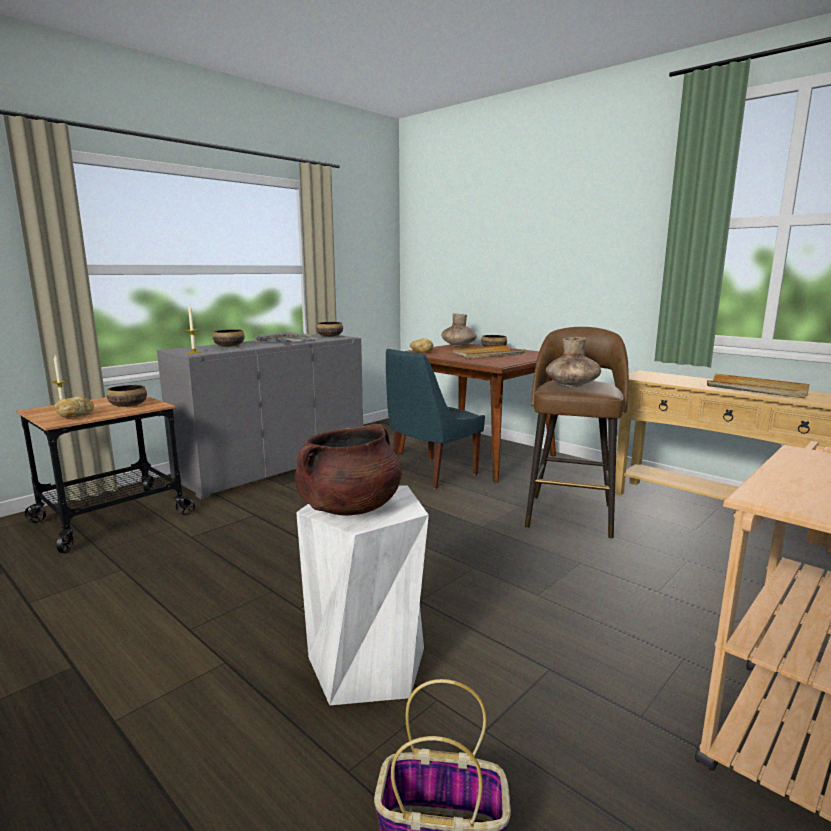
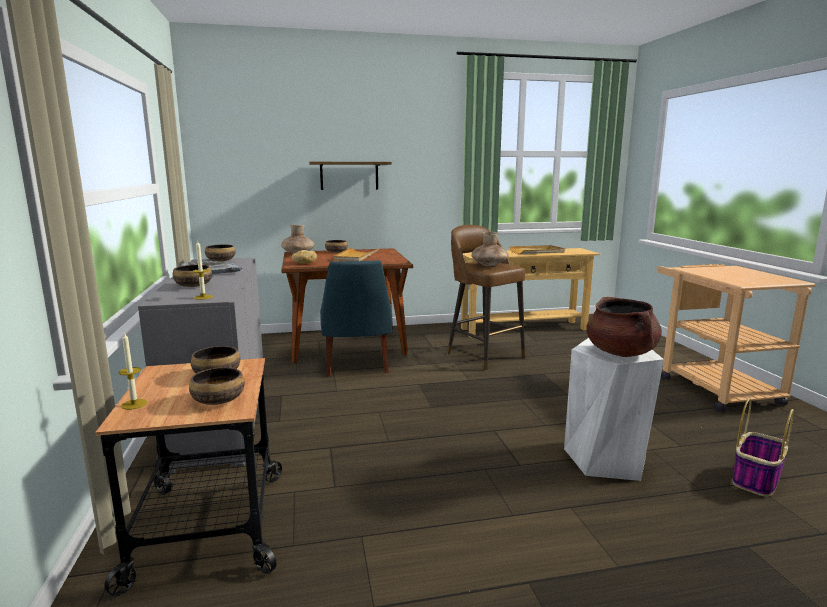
camera: 55 degrees left, 0 degrees up
(76, 416) = (218, 400): bread -> bowl
(530, 260) = (349, 175): none -> shelf

